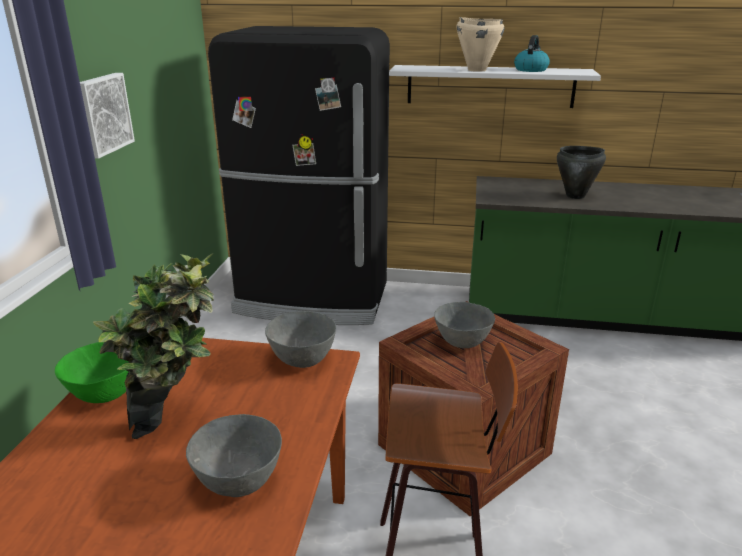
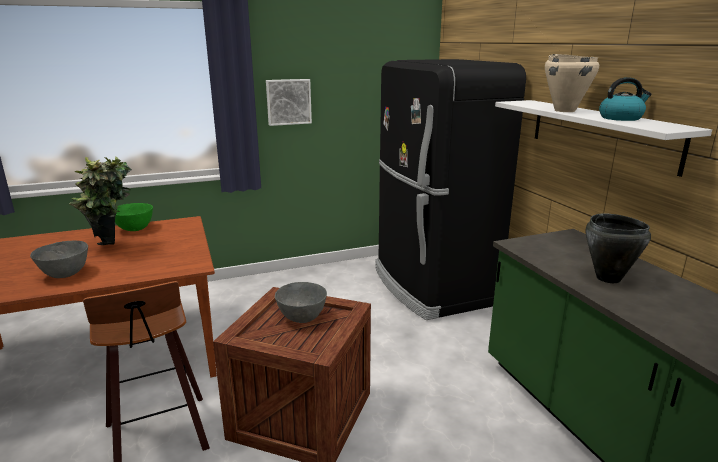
camera: 60 degrees right, 5 degrees down
(303, 360) = (191, 258): grey bowl -> none

